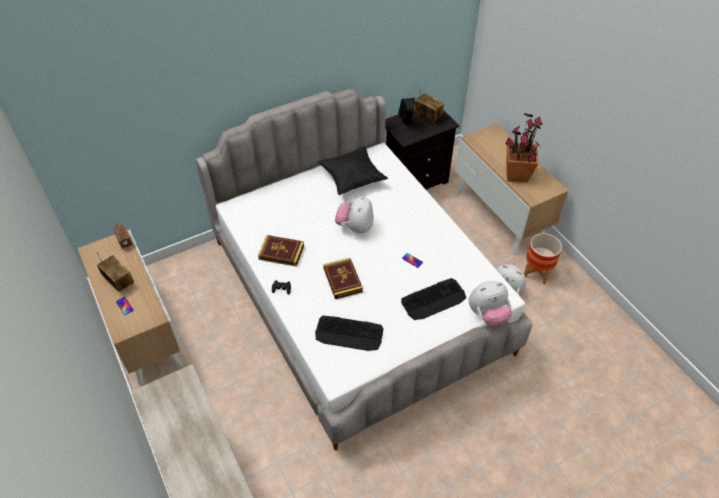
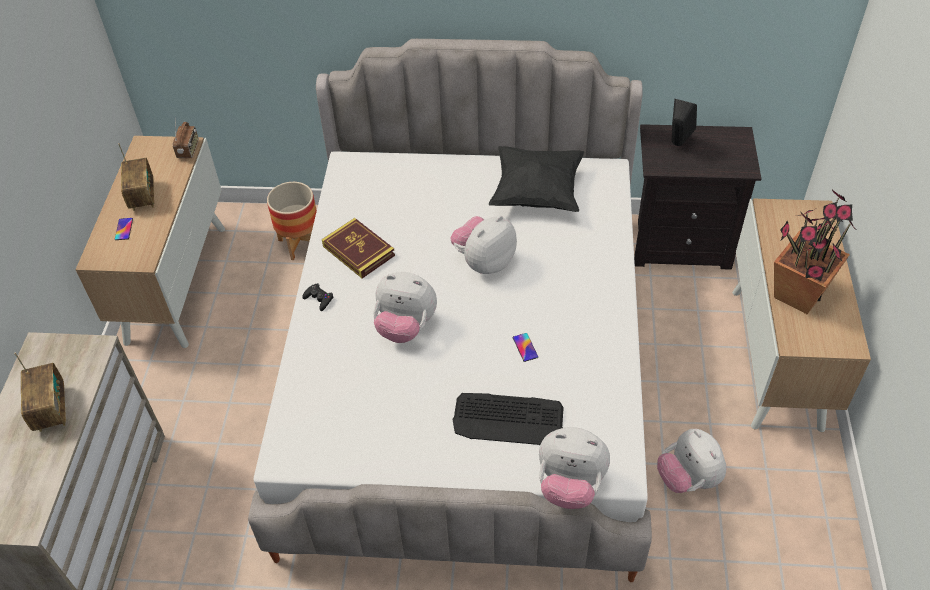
camera: 35 degrees right, 0 degrees up
(342, 280) = (405, 327): book -> plush toy
(349, 333) = (352, 404): keyboard -> none
(428, 116) = (721, 145): radio -> radio (51, 410)
(536, 273) = (769, 474): planter -> planter (300, 243)

